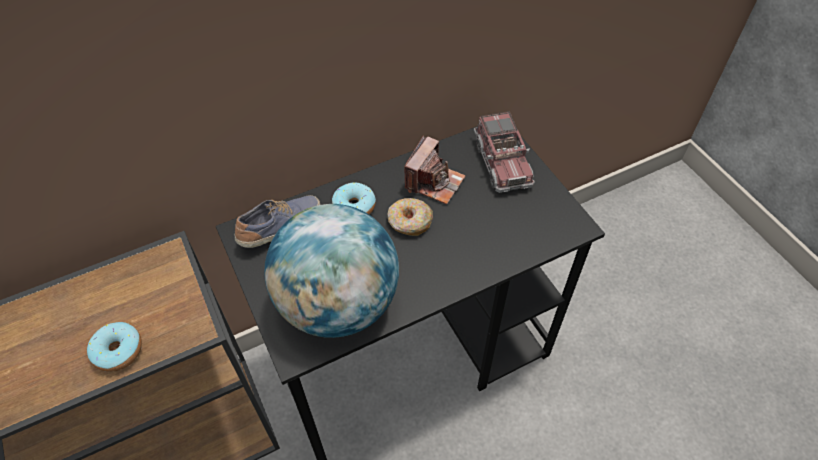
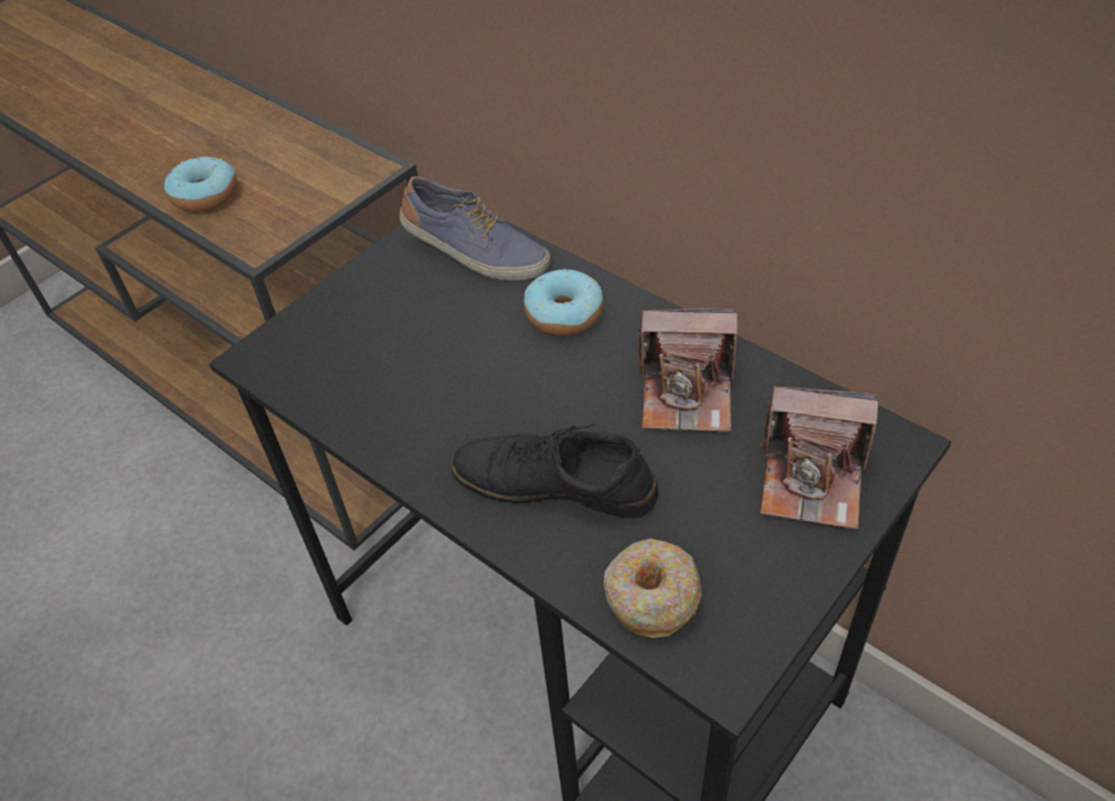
camera: 70 degrees right, 5 degrees down
(338, 304) = (362, 369): globe -> none
(409, 222) = (573, 393): donut -> donut (651, 596)
(460, 247) = (554, 483): none -> black shoe
(502, 162) = (812, 480): toy truck -> camera

